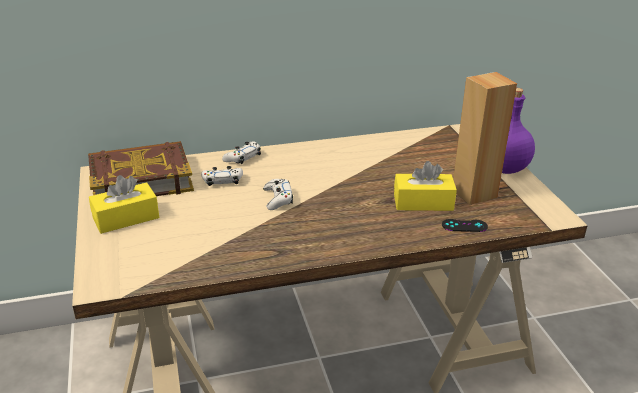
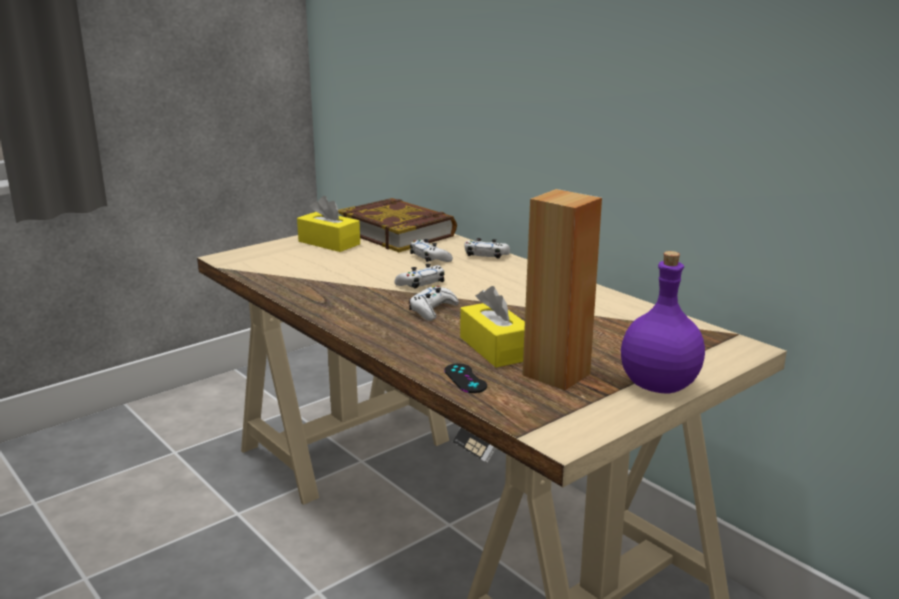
camera: 65 degrees right, 10 degrees down
(337, 208) = (432, 310): none -> white game controller

